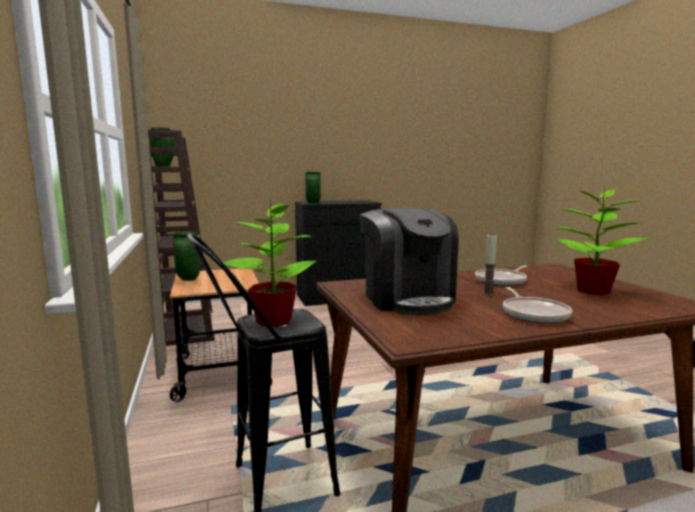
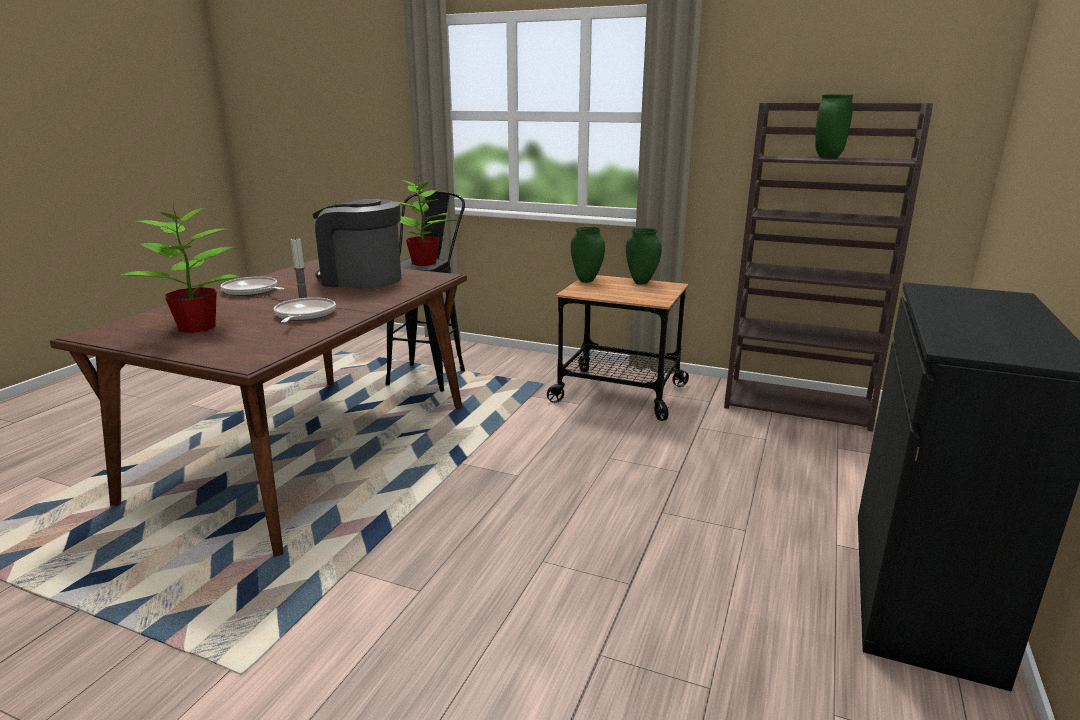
camera: 130 degrees right, 10 degrees up
(312, 203) = (947, 293): green vase -> green vase (587, 280)

